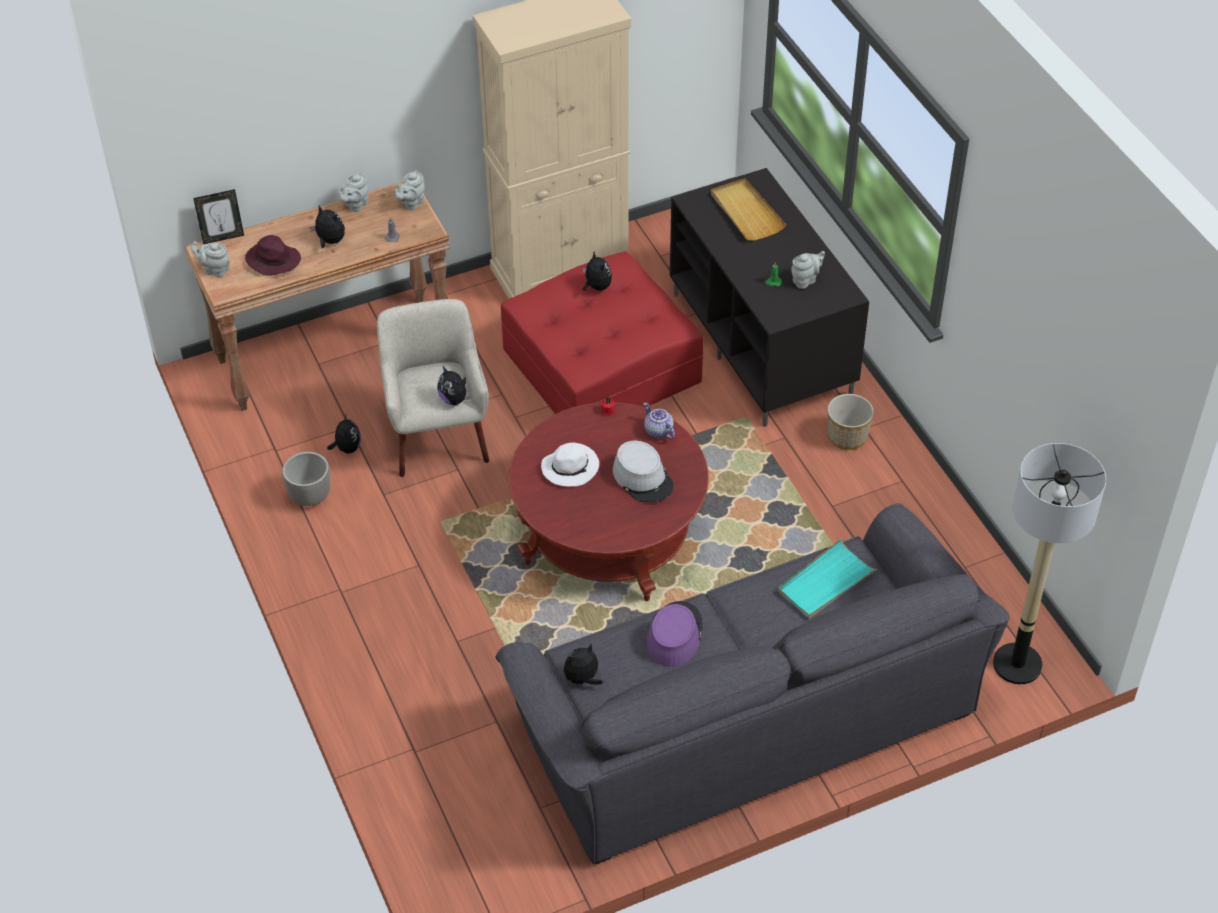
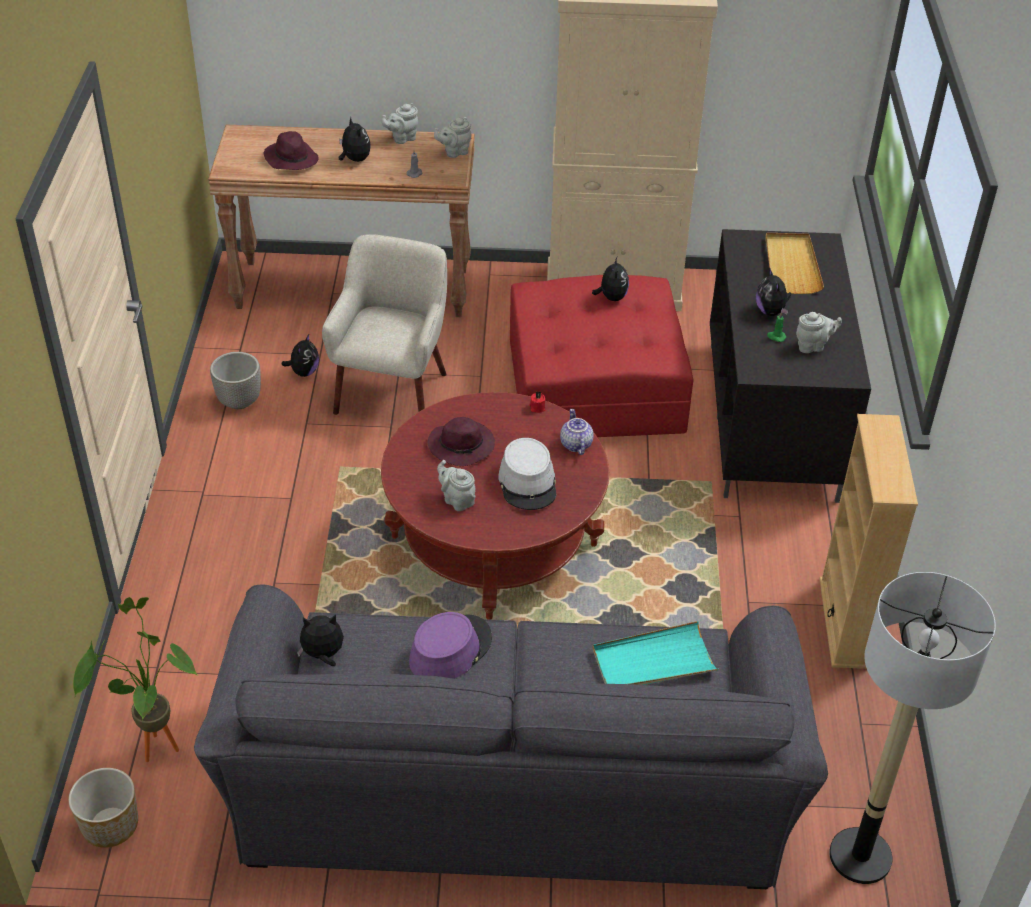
camera: 25 degrees right, 5 degrees down
(214, 270) = (234, 150): grey teapot -> grey teapot (457, 500)
(223, 237) = (263, 128): picture frame -> none
(454, 399) = (398, 347): plush toy -> plush toy (771, 312)
(456, 810) = (151, 746): none -> potted plant
(571, 467) = (462, 446): white hat -> purple hat
(847, 436) = (808, 539): planter -> planter (109, 825)
(911, 493) = (845, 623): none -> beige bookcase

